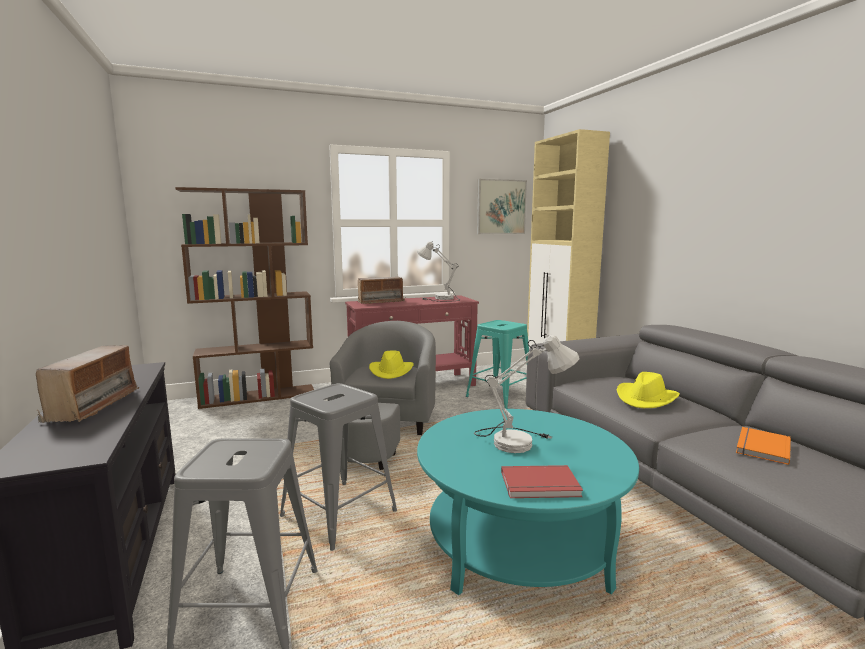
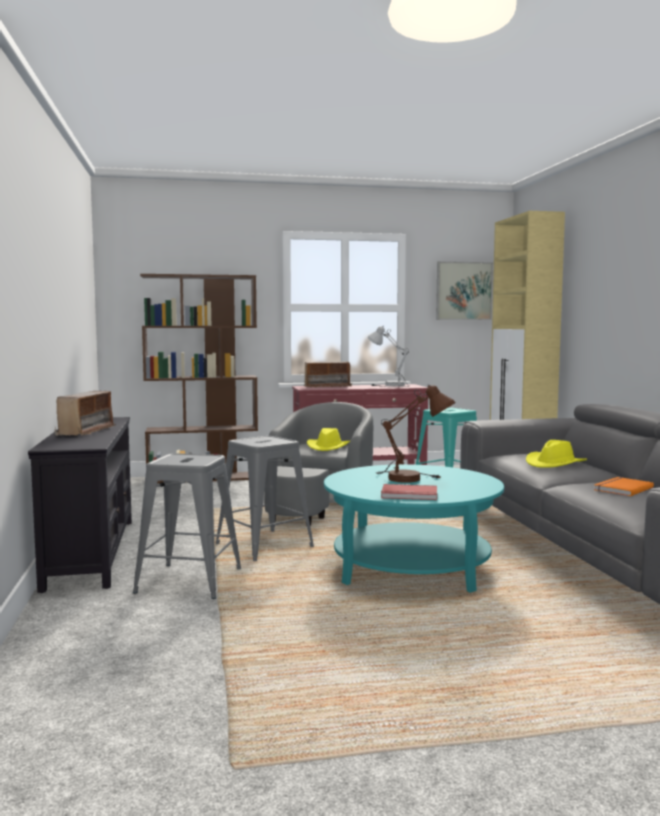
camera: 10 degrees right, 5 degrees down
(520, 441) = (412, 478): white table lamp -> brown table lamp

